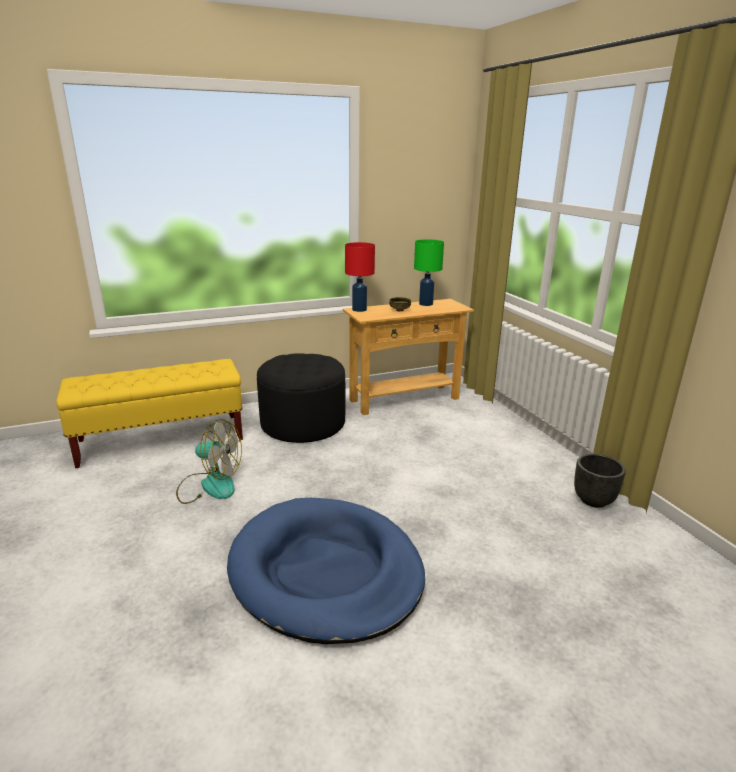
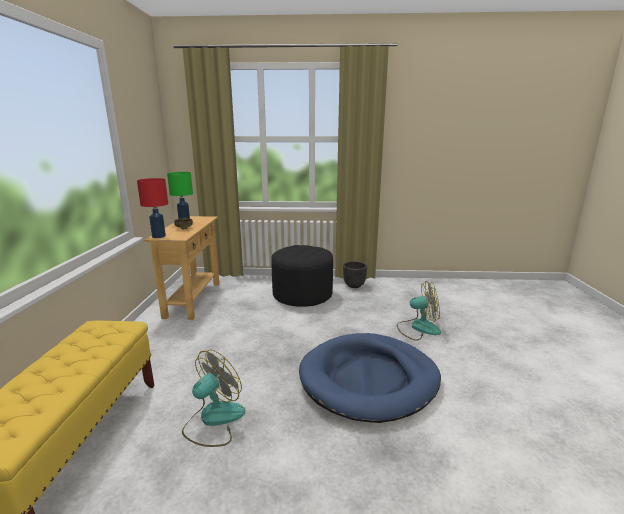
camera: 65 degrees left, 5 degrees down
(303, 423) = (169, 348): black ottoman -> black ottoman (302, 294)
(513, 603) = (418, 328): none -> fan

